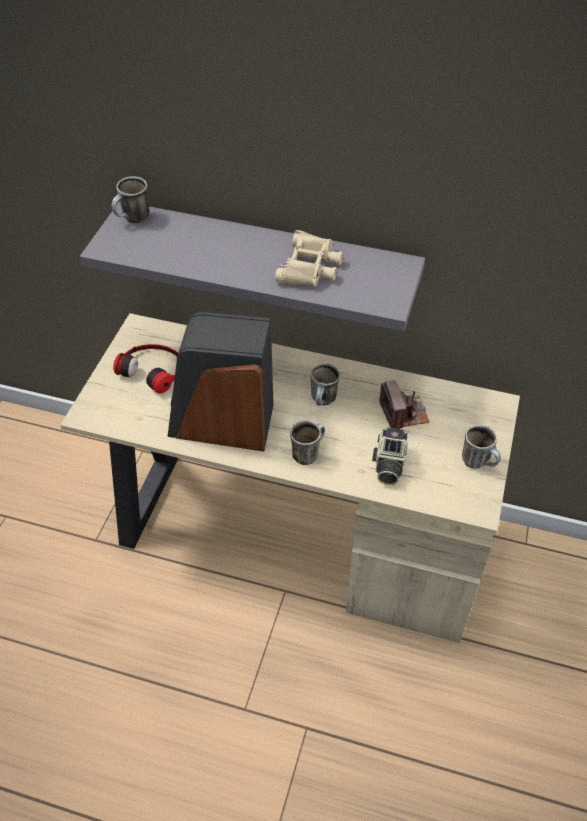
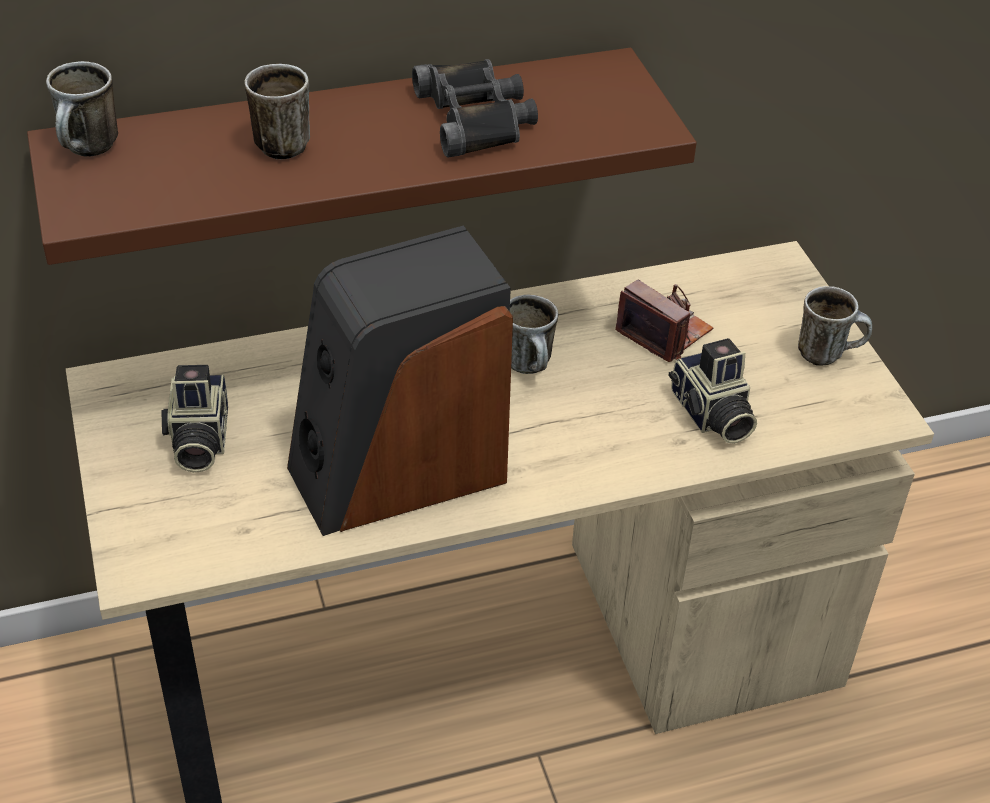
camera: 35 degrees left, 5 degrees down
(153, 369) = (197, 440): headphones -> camera
(268, 258) = (346, 148): grey shelf -> brown shelf
(307, 453) = (576, 453): mug -> mug (283, 141)
(310, 267) = (476, 118): beige binoculars -> black binoculars

